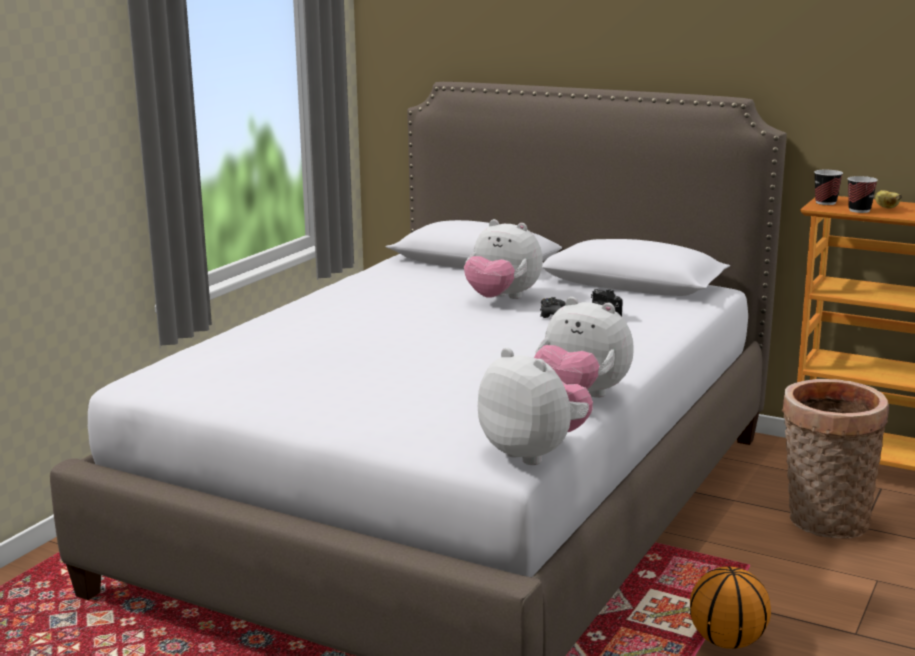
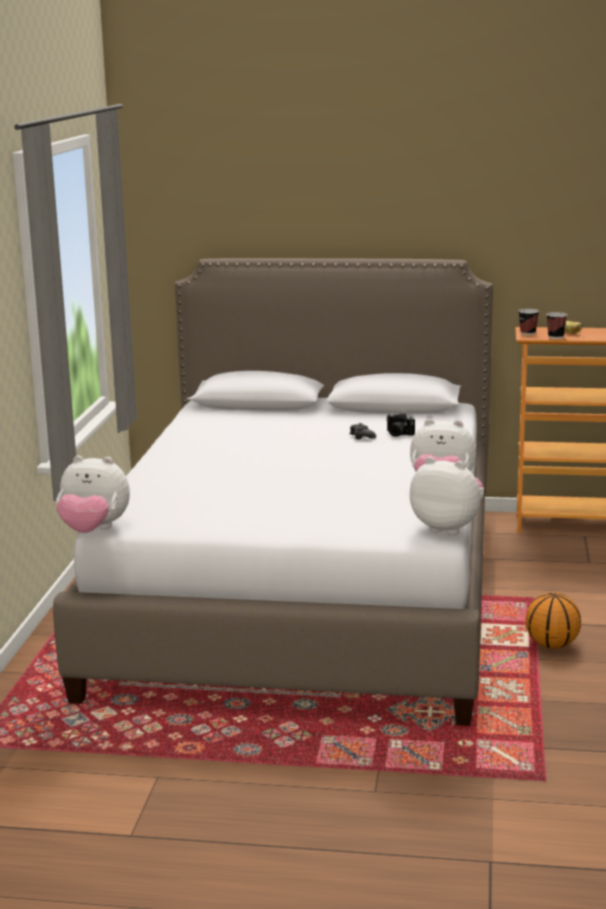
camera: 20 degrees left, 0 degrees up
(502, 299) = (311, 429): plush toy -> plush toy (94, 530)
(824, 522) = (562, 563): basket -> none

